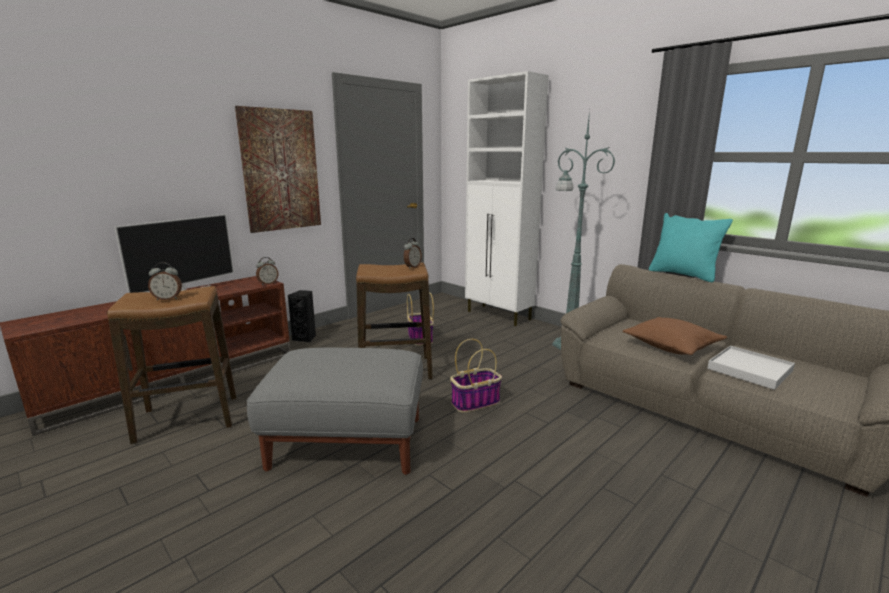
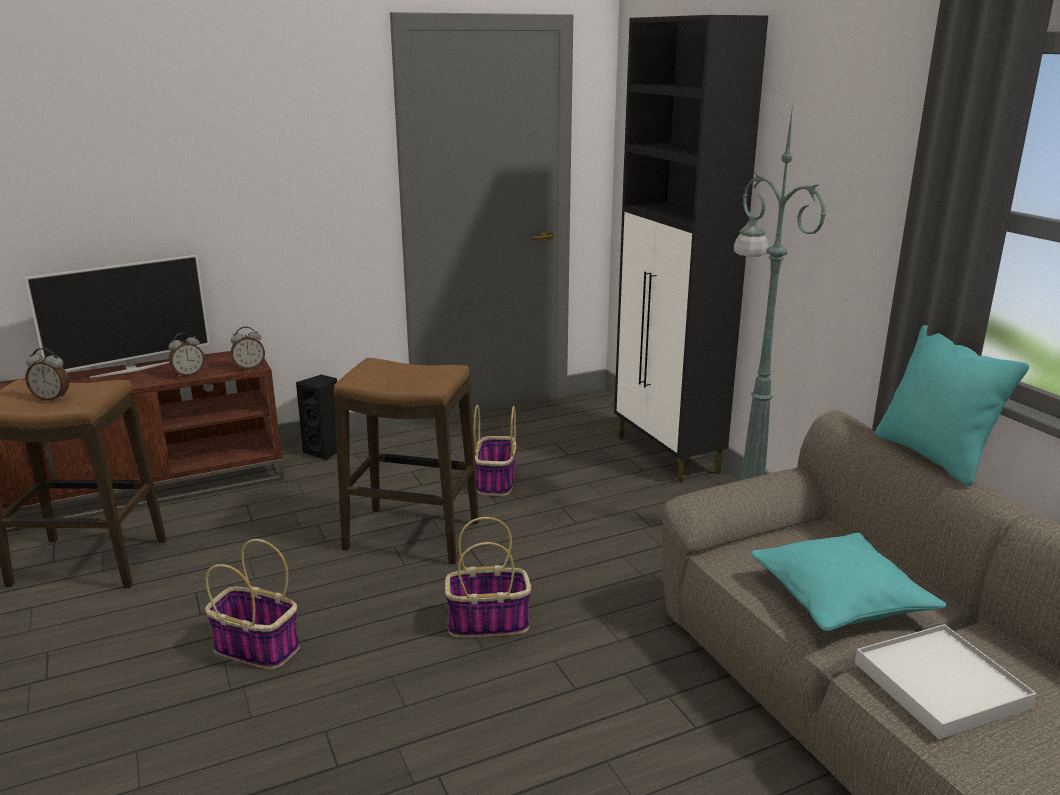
camera: 20 degrees right, 5 degrees up
(280, 170) = (293, 182): picture -> none
(346, 442) = (255, 648): grey ottoman -> basket
(412, 267) = (434, 376): alarm clock -> alarm clock (188, 374)
(499, 315) = (668, 455): white cabinet -> black cabinet
(671, 346) = (840, 599): brown pillow -> turquoise pillow

